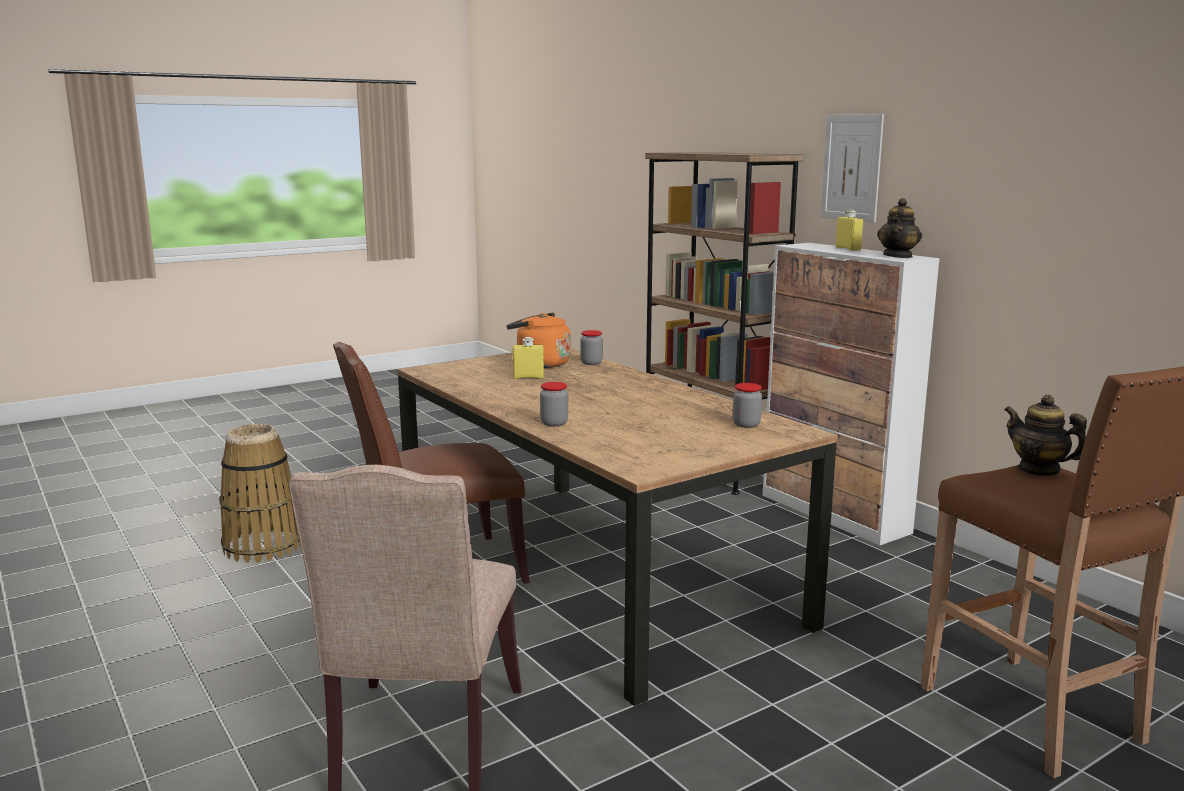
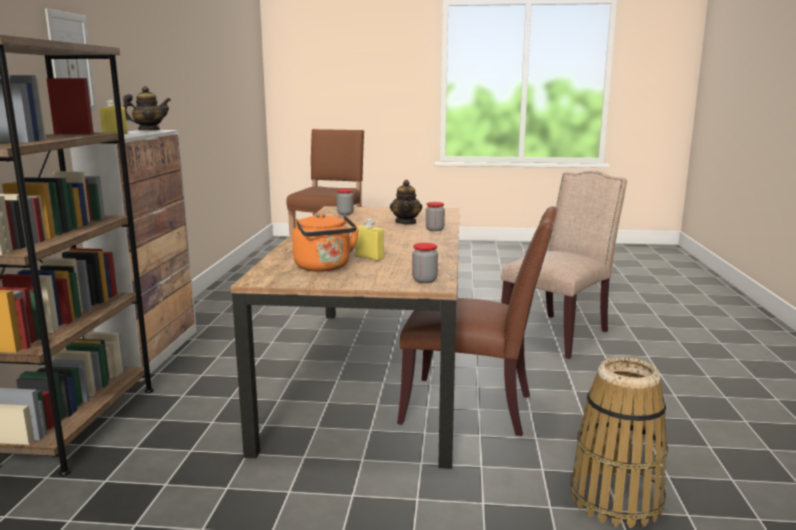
camera: 140 degrees left, 0 degrees up
(591, 363) = (284, 259): jar -> jar (424, 280)
(1038, 470) = (307, 191): teapot -> teapot (406, 222)

